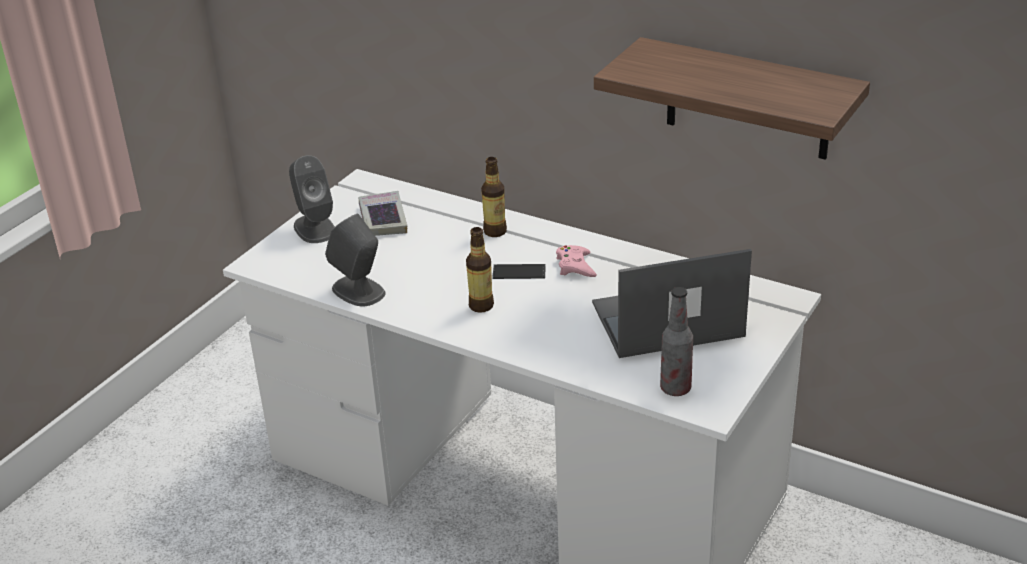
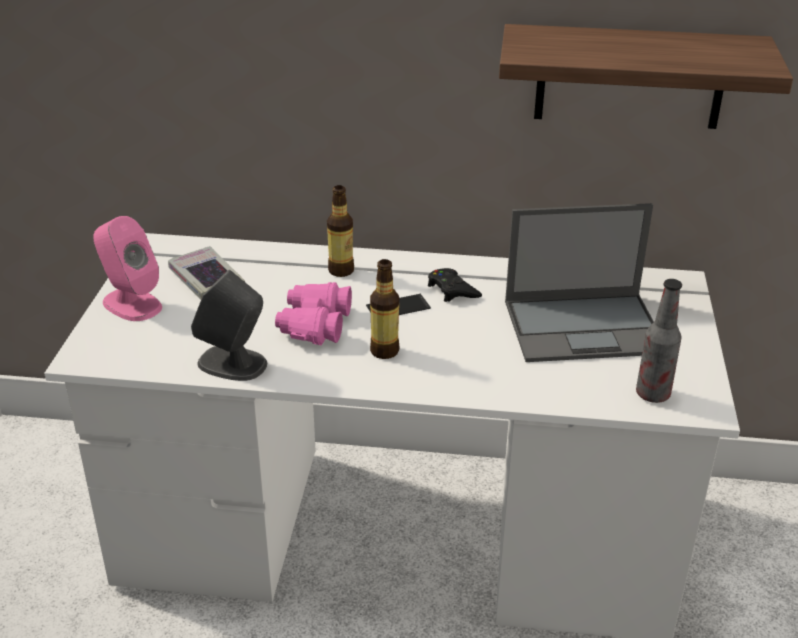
camera: 25 degrees left, 0 degrees up
(314, 228) = (131, 304): grey speaker -> pink speaker
(441, 273) = (314, 325): none -> pink binoculars
(575, 266) = (452, 290): pink game controller -> black game controller
(665, 321) = (585, 327): laptop -> laptop turned 150 degrees counterclockwise

